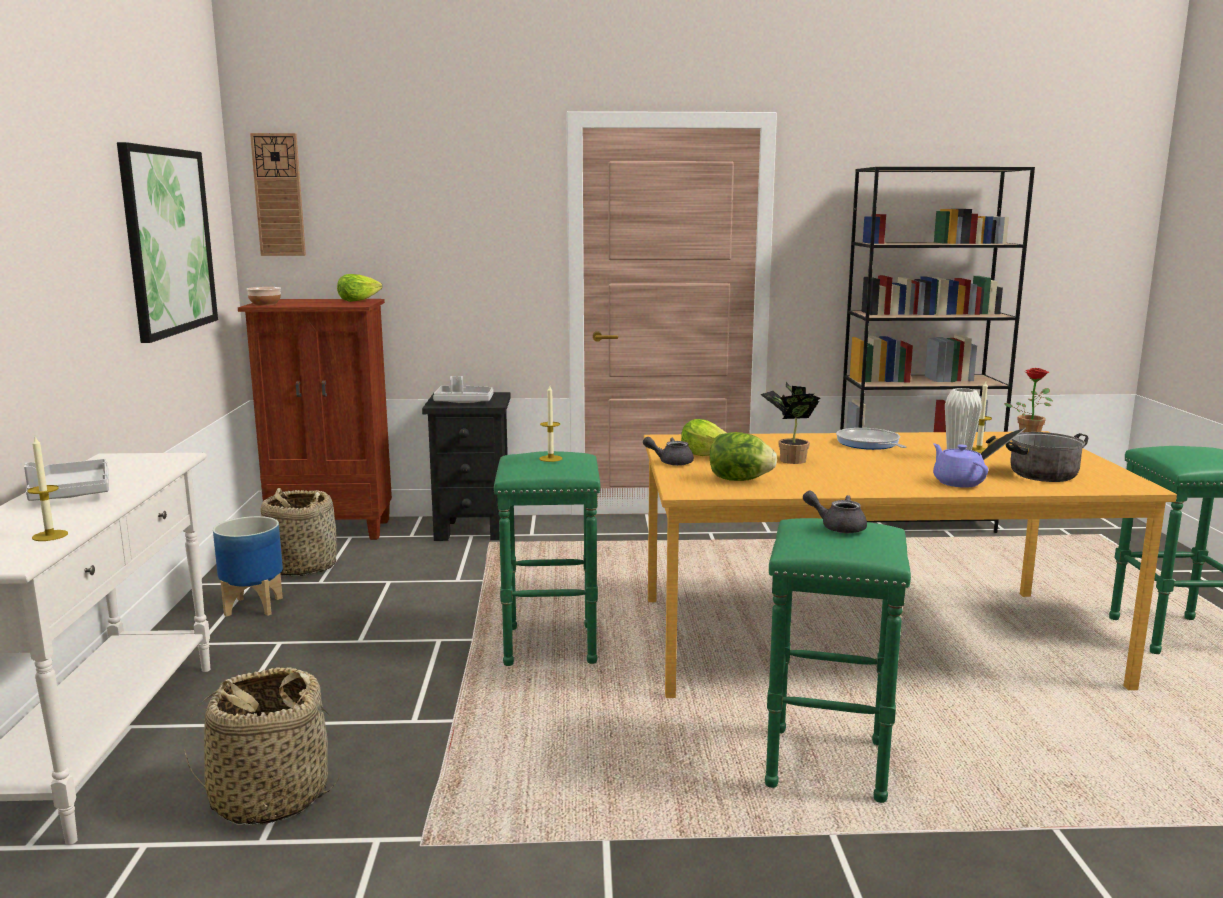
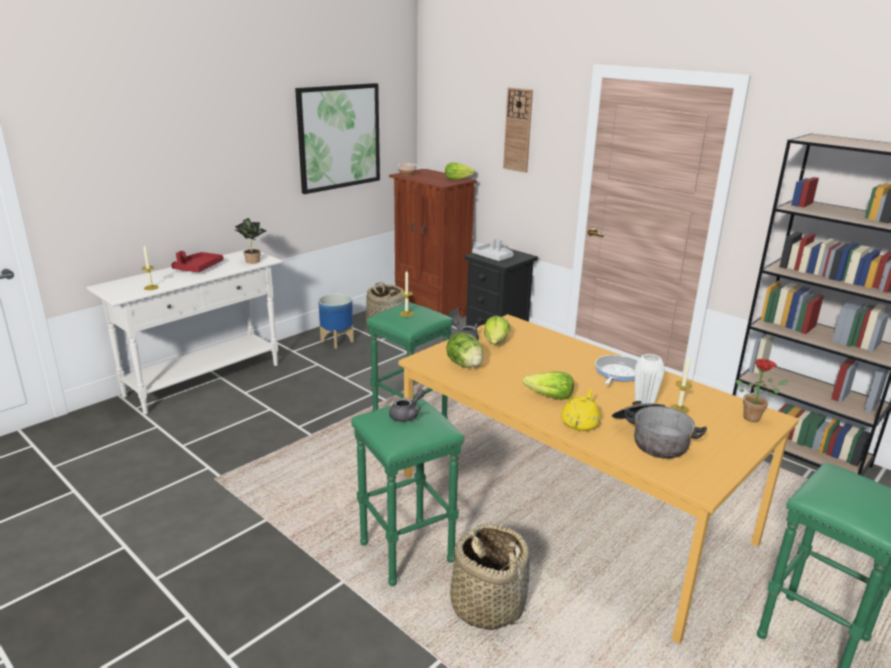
camera: 45 degrees right, 10 degrees up
(71, 493) = (198, 268): grey tray -> red tray
(269, 797) = (209, 430): basket -> basket (487, 605)
(279, 195) = (437, 106): wall clock -> wall clock (518, 130)
(788, 460) = (531, 363): potted plant -> potted plant (252, 260)
(837, 527) = (407, 415): grey teapot -> grey teapot turned 60 degrees clockwise
(880, 475) = (549, 397): none -> lettuce
(957, 482) = (580, 423): purple teapot -> yellow teapot

